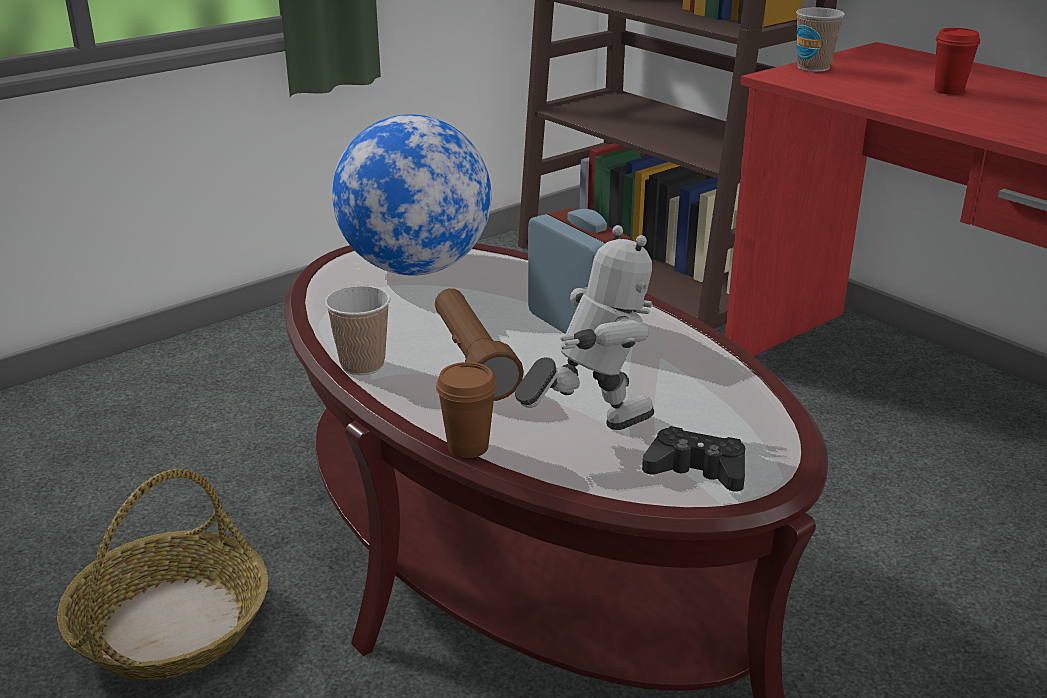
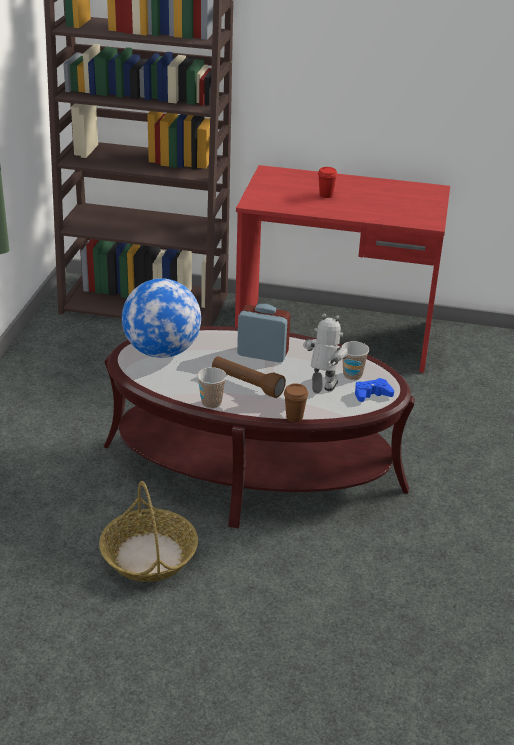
camera: 40 degrees left, 5 degrees up
(696, 470) = (372, 394): black game controller -> blue game controller
(813, 67) = (258, 193): cup -> cup (352, 375)

